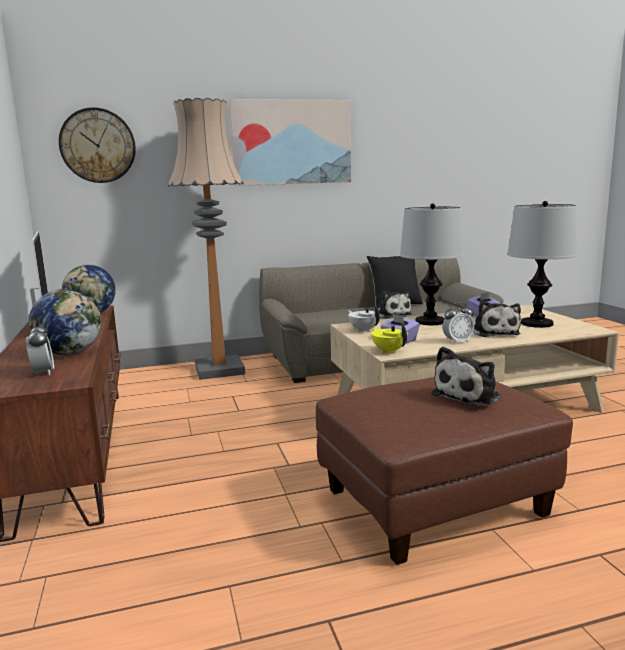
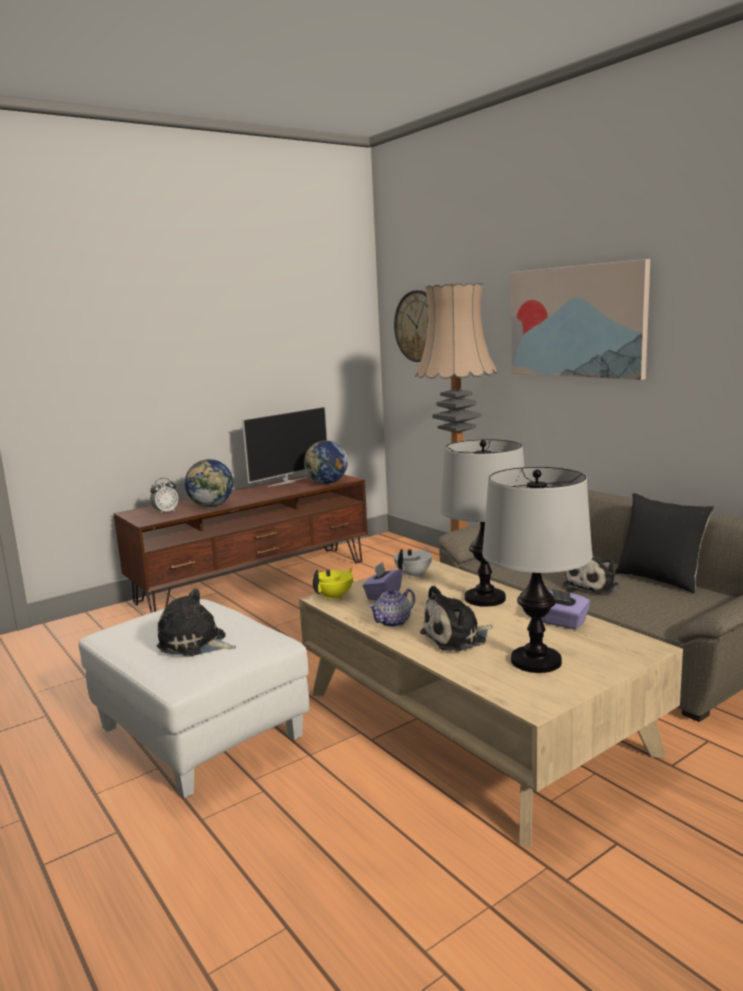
camera: 70 degrees right, 0 degrees up
(435, 503) = (201, 734): brown ottoman -> white ottoman
(457, 342) = (393, 622): alarm clock -> teapot

